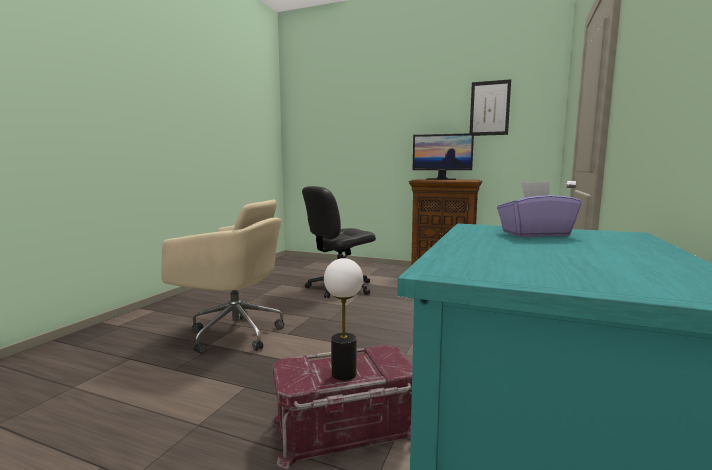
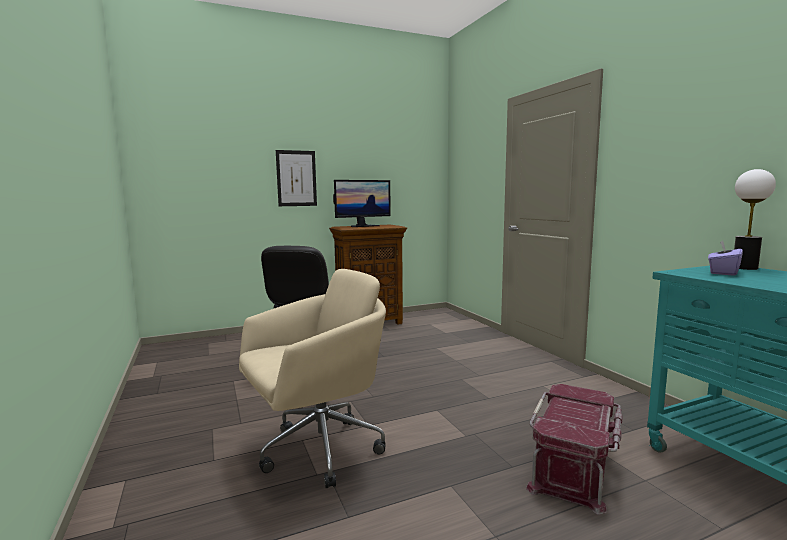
camera: 45 degrees left, 0 degrees up
(343, 374) = (587, 415): table lamp -> table lamp (745, 268)
(489, 108) = (391, 155): picture -> picture (296, 178)

